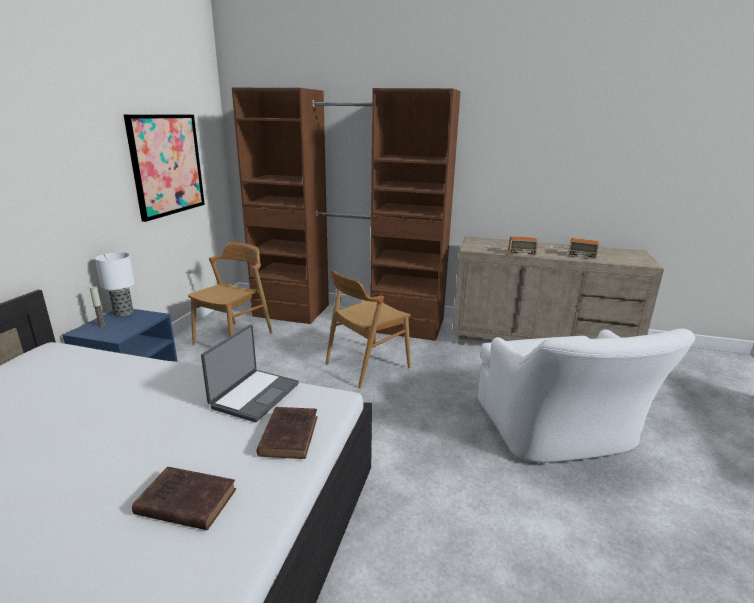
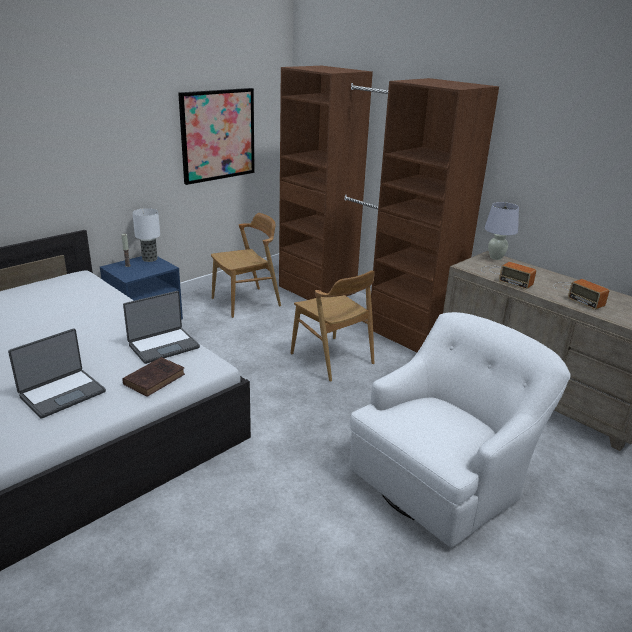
camera: 30 degrees right, 5 degrees up
(184, 501) = (62, 393): brown book -> laptop
(367, 365) = (332, 358): brown chair -> brown chair turned 120 degrees counterclockwise
(479, 240) = (496, 257): none -> white table lamp
(559, 433) = (444, 477): white armchair -> white armchair turned 150 degrees counterclockwise

